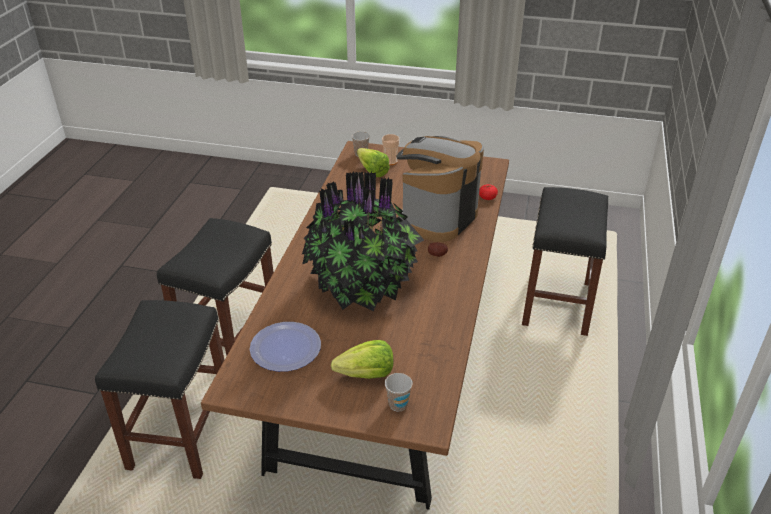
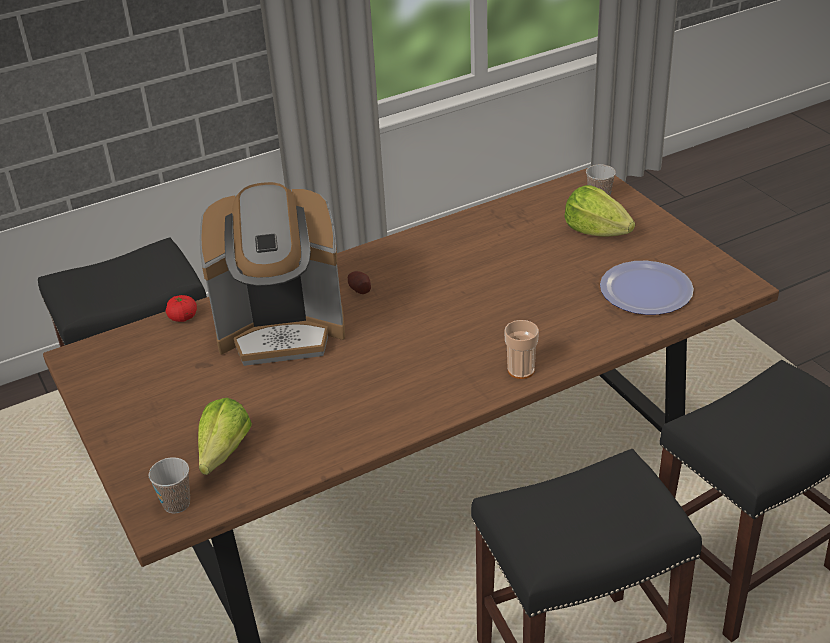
camera: 130 degrees left, 0 degrees up
(362, 287) = (490, 302): potted plant -> none
(390, 161) = (169, 455): cup -> cup (521, 370)

